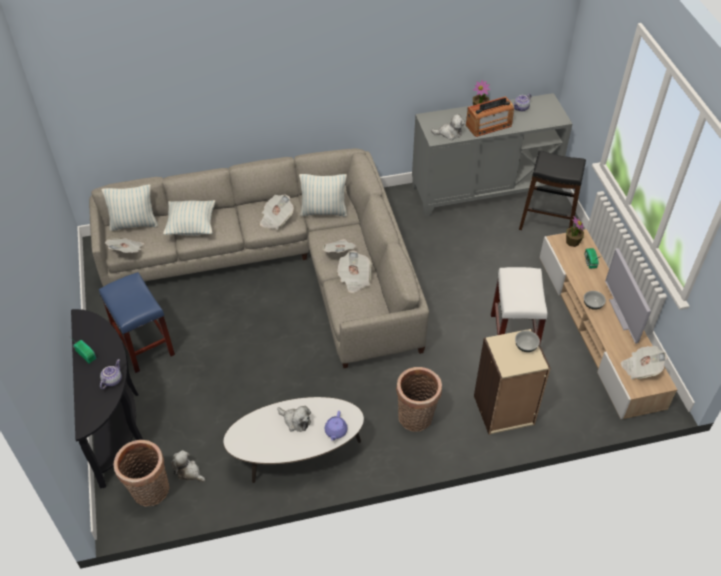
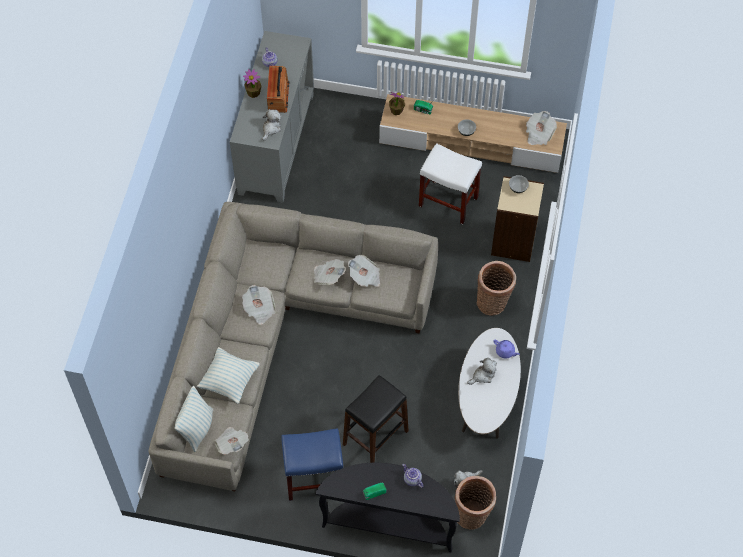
camera: 65 degrees left, 10 degrees up
(324, 211) = (270, 269): pillow -> none
(546, 222) = (342, 118): black stool -> black stool (375, 438)
(622, 313) = (484, 117): television -> none

